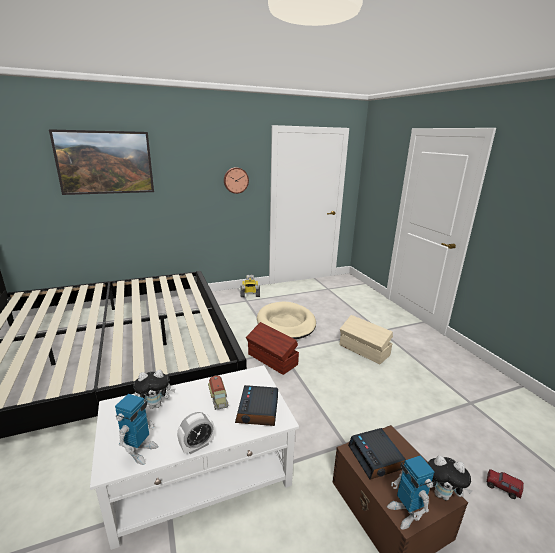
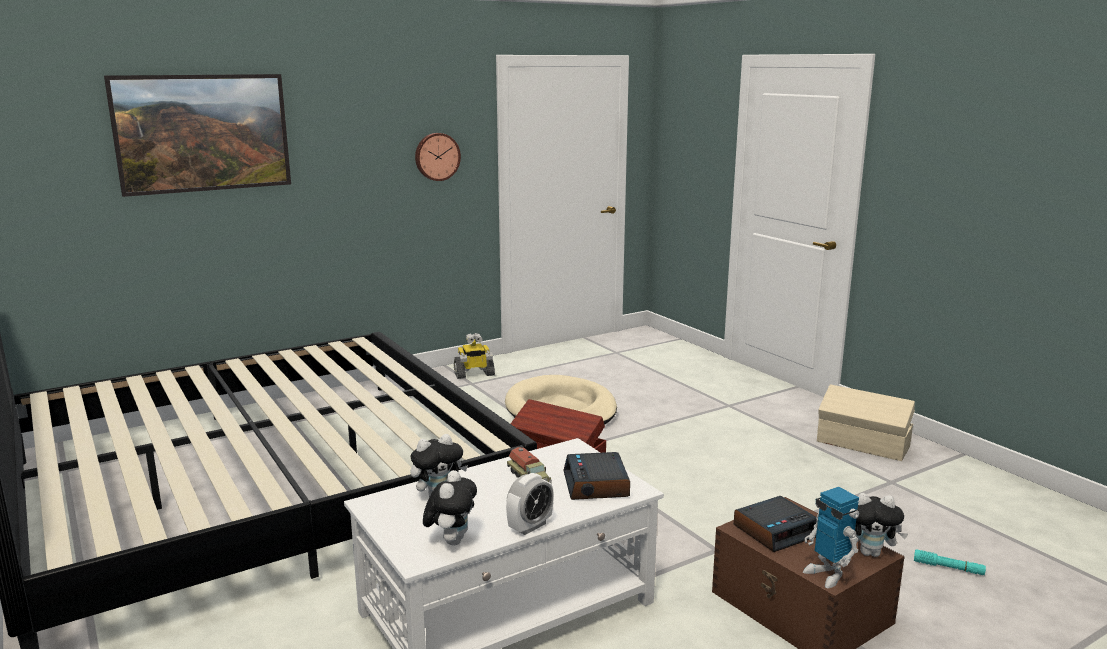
camera: 10 degrees left, 5 degrees down
(140, 451) = (451, 540): toy robot -> plush toy
(364, 350) = (710, 434): beige storage box -> beige storage box (863, 445)
(376, 457) = (775, 531): alarm clock -> alarm clock turned 90 degrees counterclockwise
(502, 489) = (948, 568): toy truck -> turquoise flashlight

